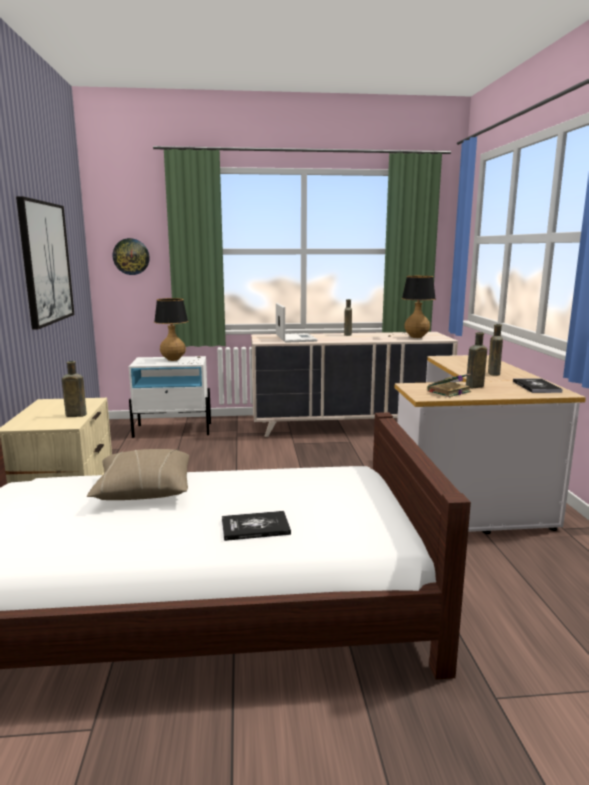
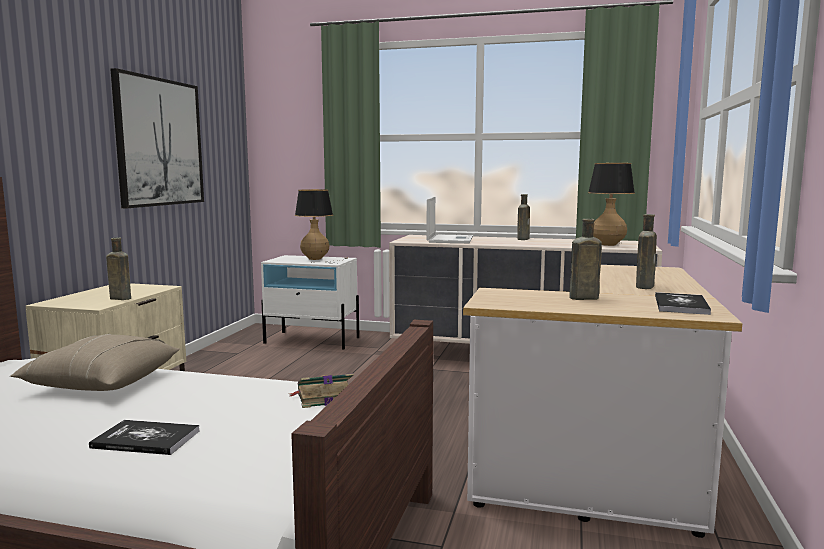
camera: 20 degrees right, 5 degrees down
(131, 256) = (289, 145): wall clock -> none
(448, 392) = (531, 301): book -> book (324, 398)

